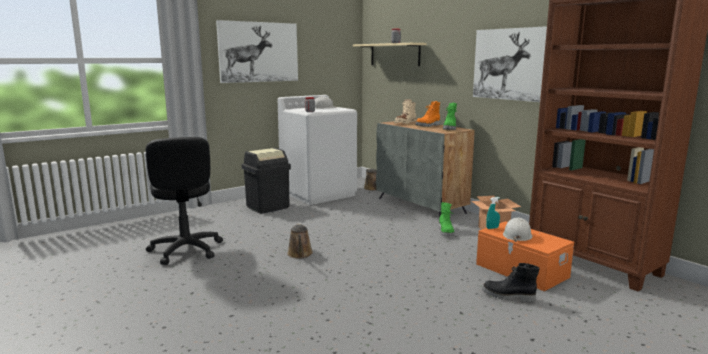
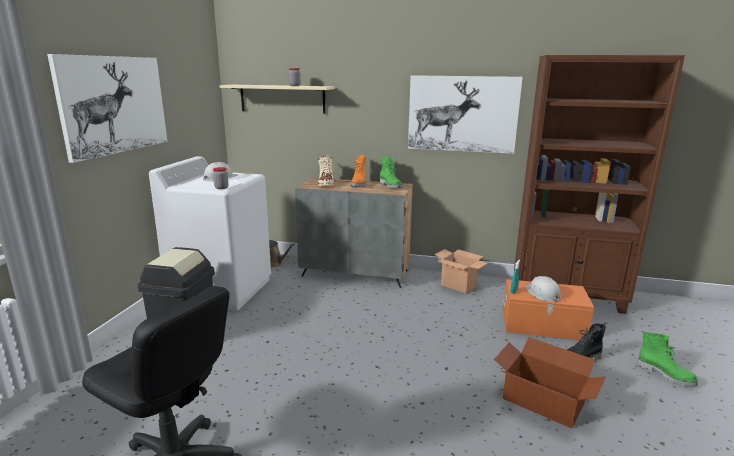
camera: 40 degrees left, 5 degrees up
(300, 254) = (343, 396): brown watering can -> none
(423, 301) = (542, 400): none -> cardboard box
(446, 232) = (427, 301): green boot -> green boot (665, 374)

